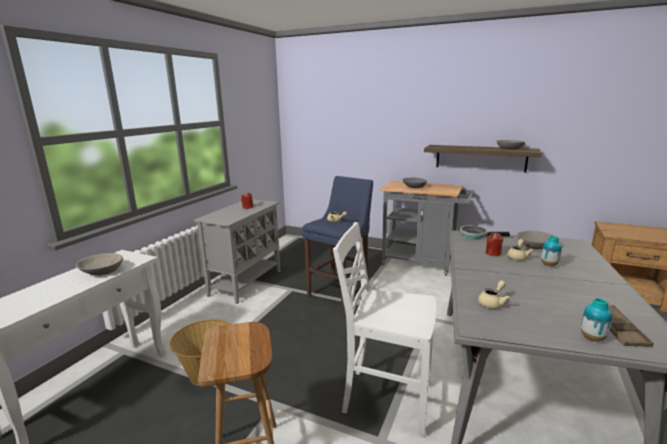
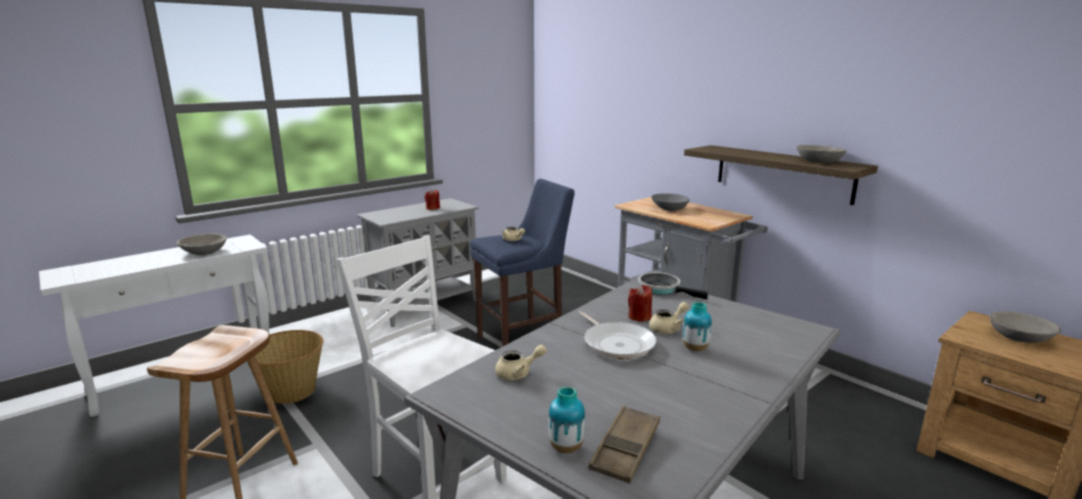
camera: 25 degrees right, 0 degrees up
(509, 271) = (617, 343): none -> frying pan
(535, 246) = (726, 320): grey bowl -> grey bowl (1019, 337)

